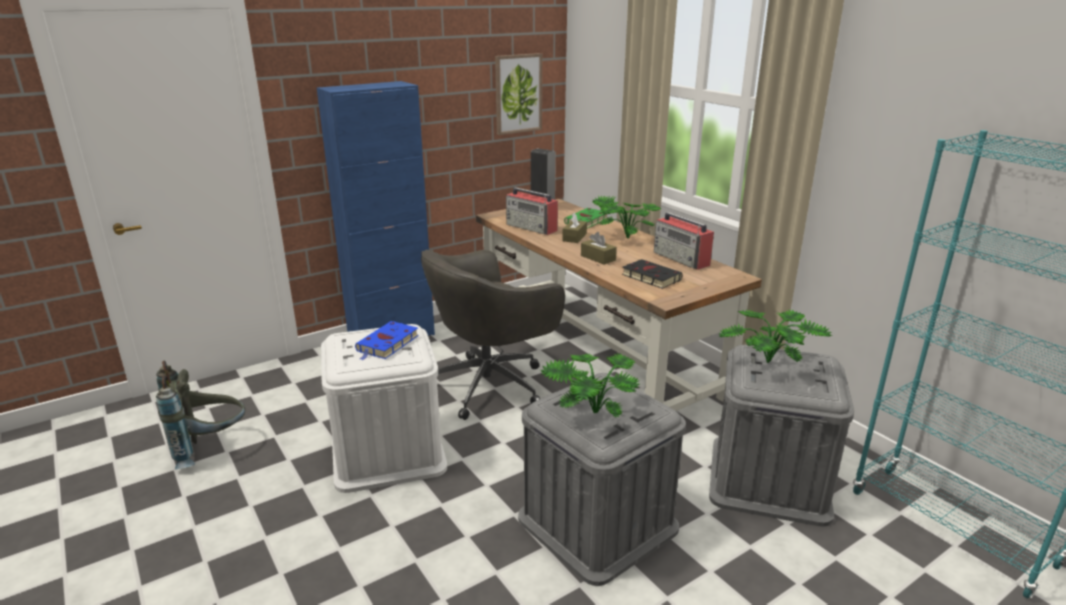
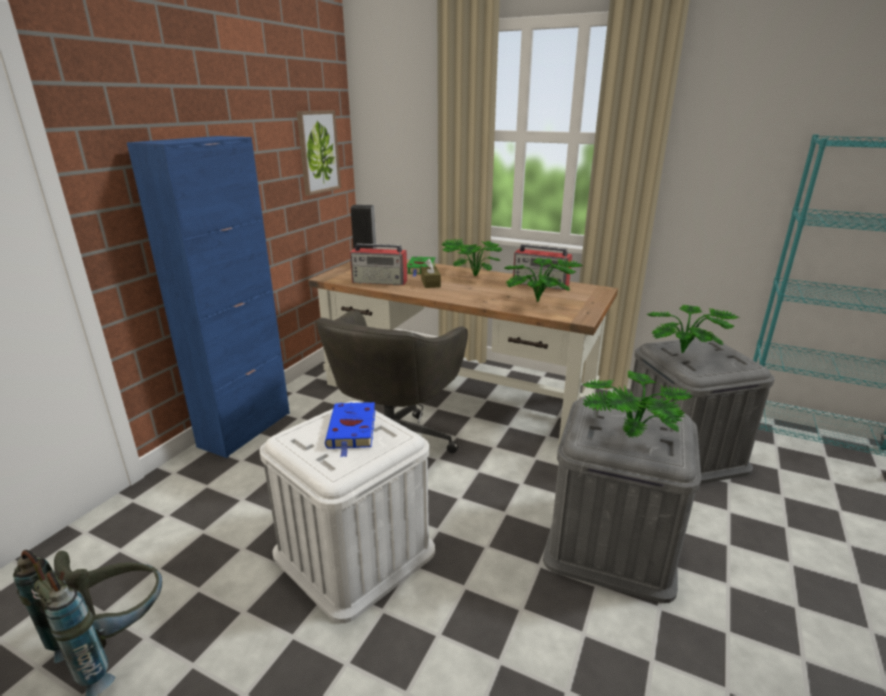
camera: 30 degrees left, 0 degrees up
(598, 258) = (476, 296): brown tissue box -> none
(649, 277) = (540, 303): black book -> potted plant

